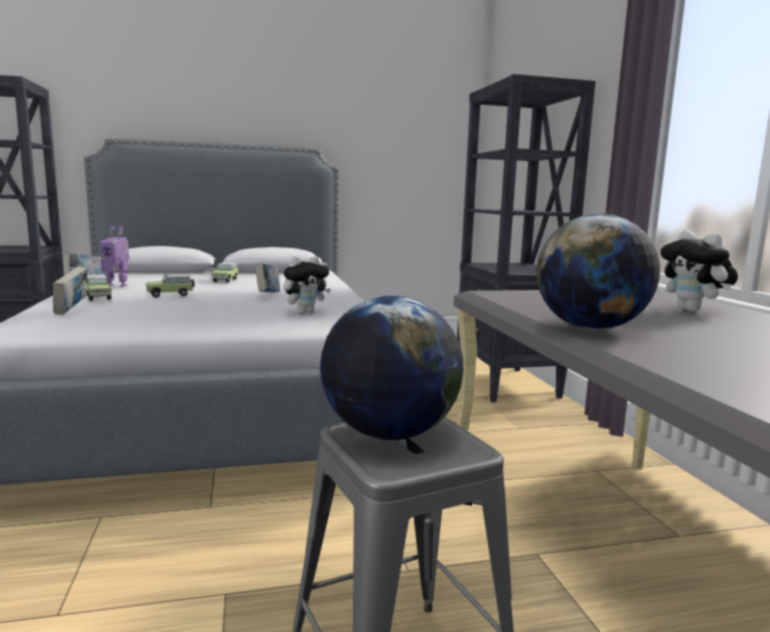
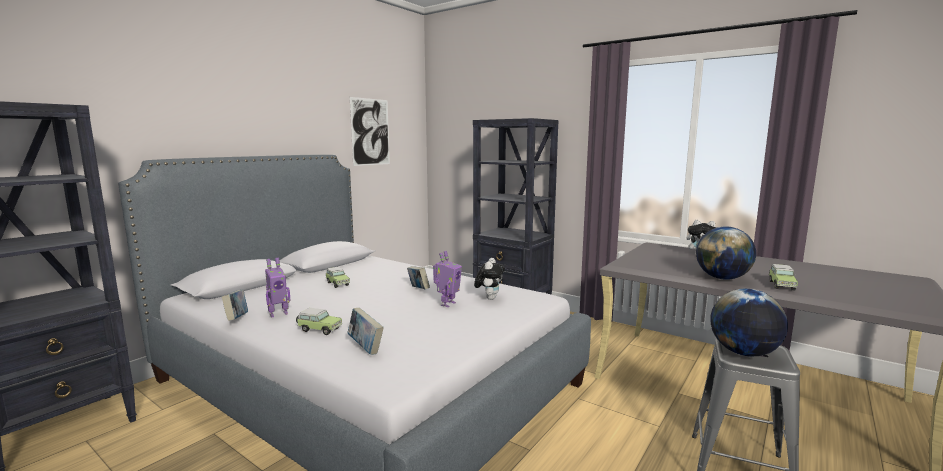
camera: 40 degrees left, 0 degrees up
(171, 295) = (366, 310): toy car -> toy car (781, 285)
(249, 307) = (447, 304): none -> toy robot
(384, 126) = (370, 132): none -> picture

